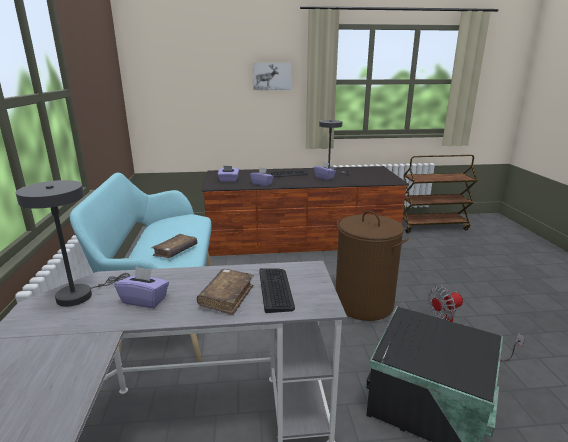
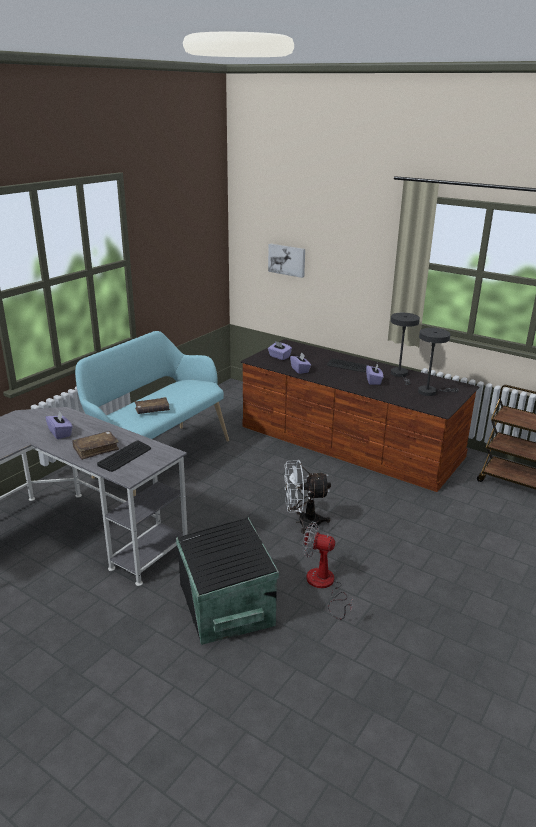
camera: 40 degrees right, 5 degrees up
(80, 294) = (41, 417): grey table lamp -> grey table lamp (430, 392)
(272, 76) = (364, 249): picture -> picture (287, 260)
(364, 304) = (303, 522): brown laundry basket -> white fan

